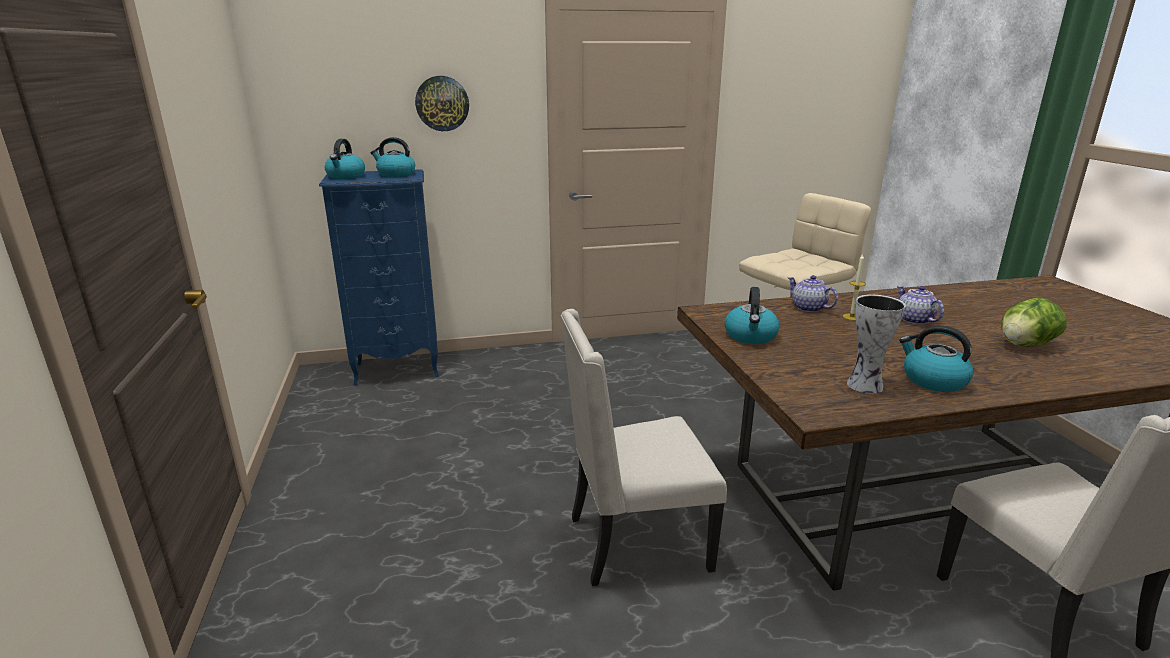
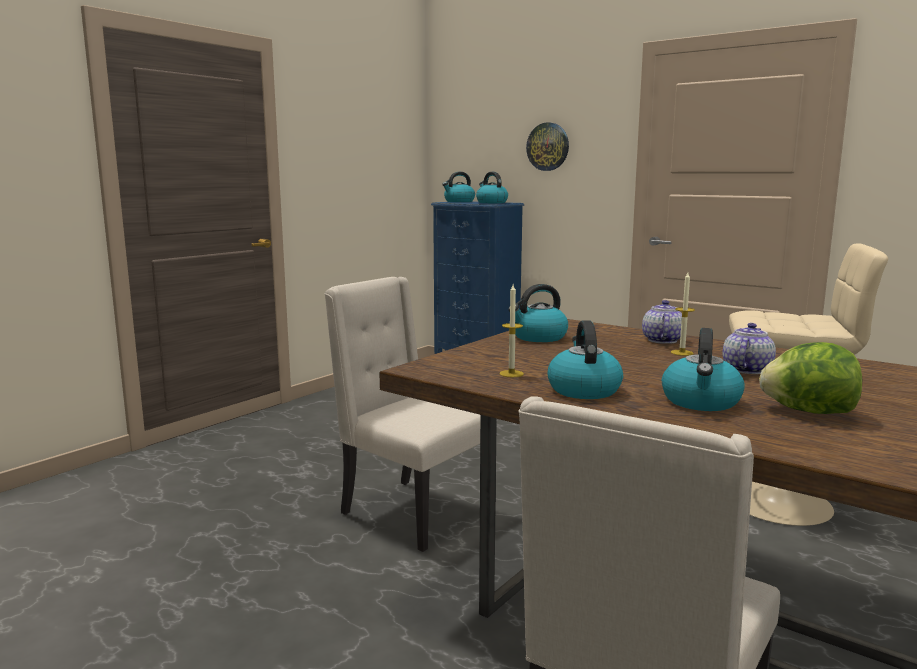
camera: 50 degrees right, 10 degrees down
(865, 386) = (511, 374): vase -> candle
(987, 360) = (701, 402): none -> kettle

